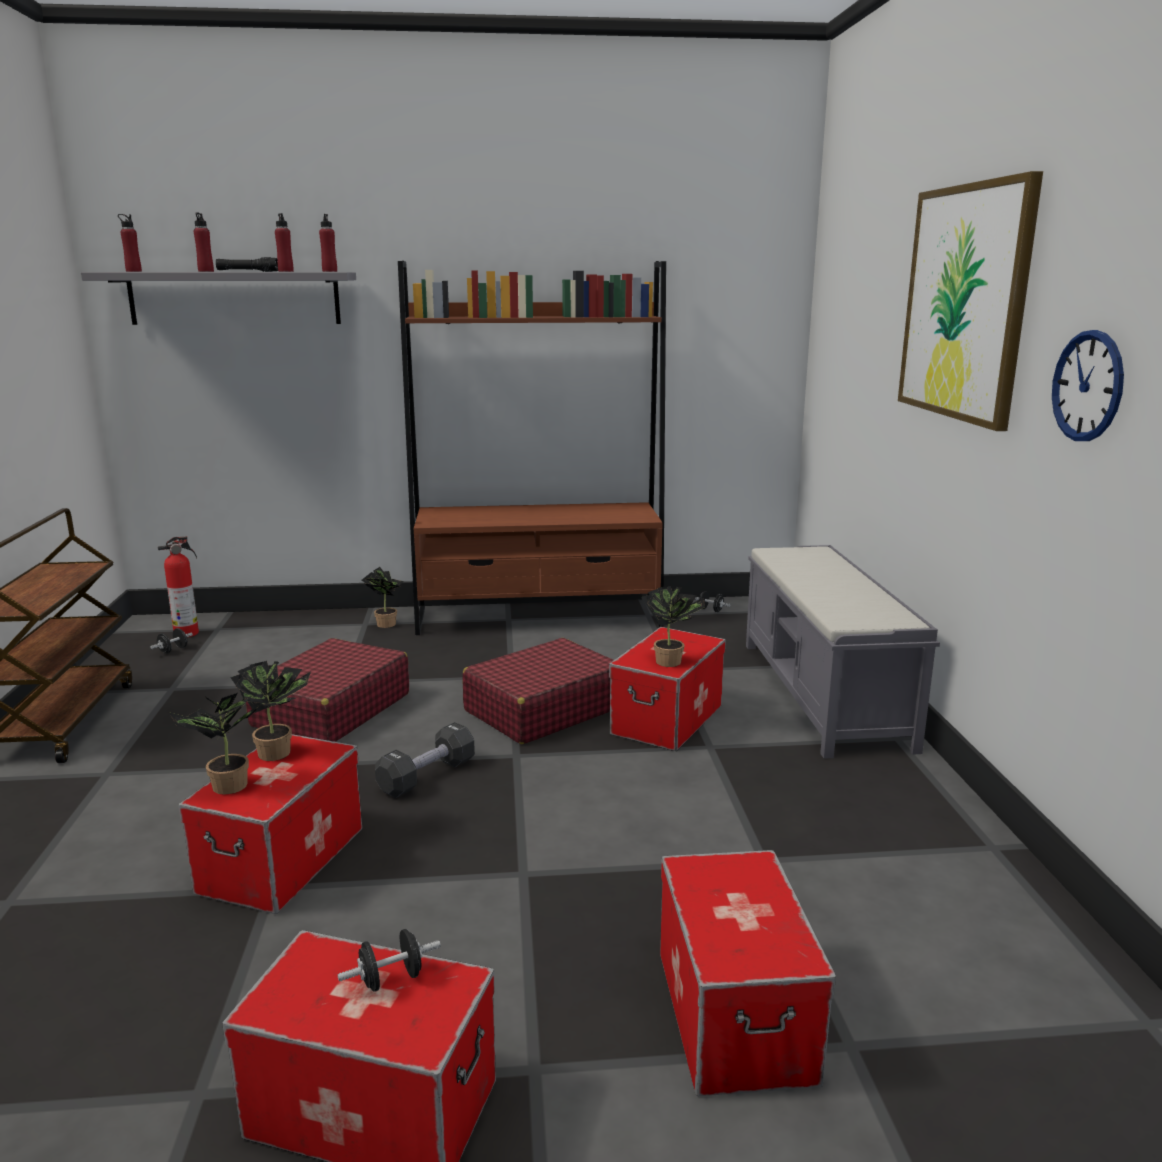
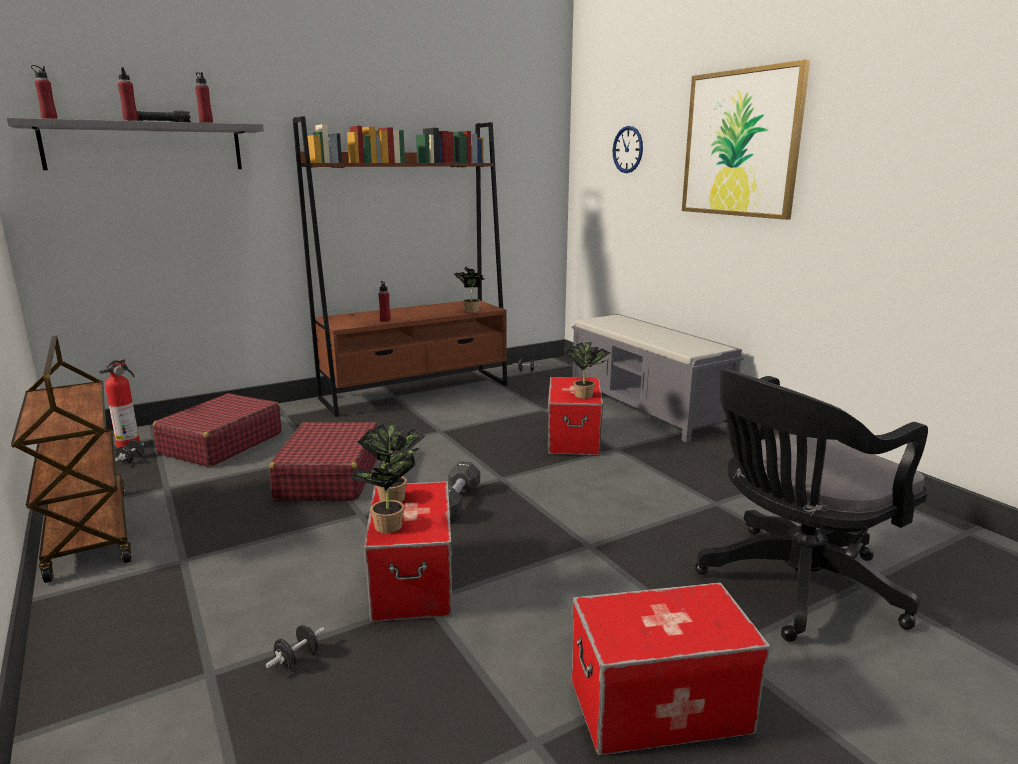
camera: 25 degrees left, 0 degrees up
(330, 271) = (243, 123): red bottle -> red bottle (385, 320)
(384, 623) = (301, 412): potted plant -> potted plant (469, 310)
(391, 979) = (671, 606): black dumbbell -> black dumbbell (297, 659)
(543, 709) = (486, 447): red suitcase -> red suitcase (221, 444)
(732, 1014) = (792, 587): storage box -> black office chair
(1087, 386) = (862, 185): wall clock -> wall clock (628, 149)

